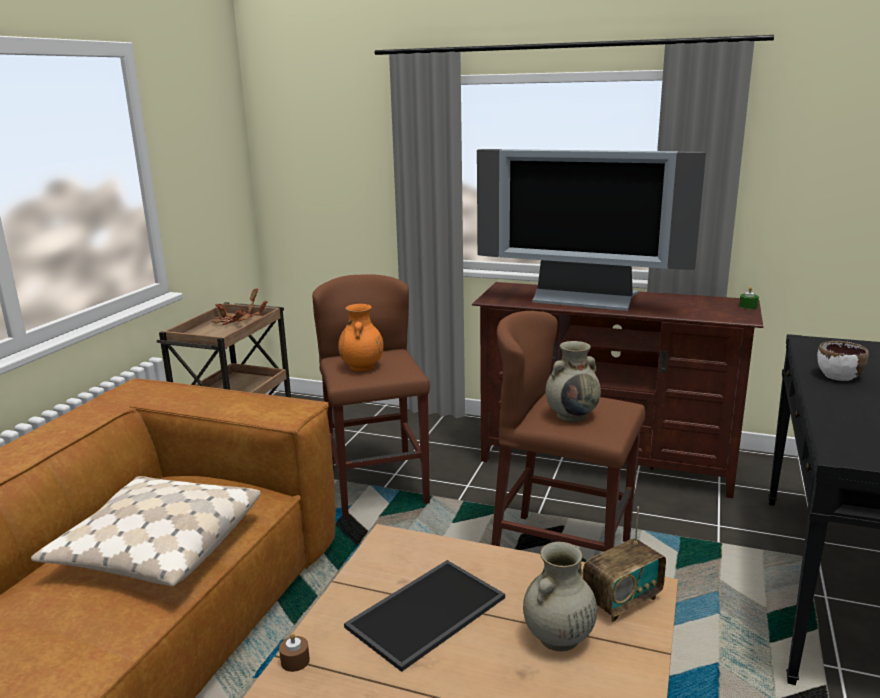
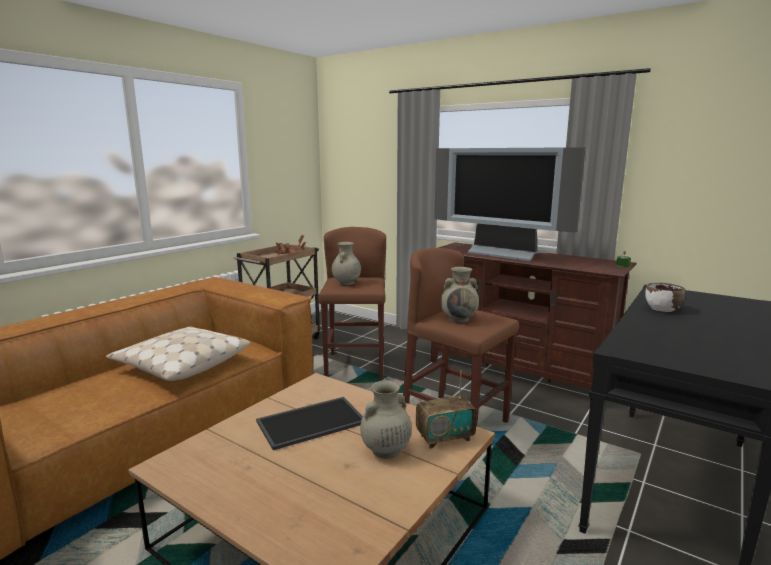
camera: 15 degrees right, 5 degrees down
(295, 661) = (215, 433): brown candle -> none
(362, 367) = (346, 283): orange vase -> beige vase

